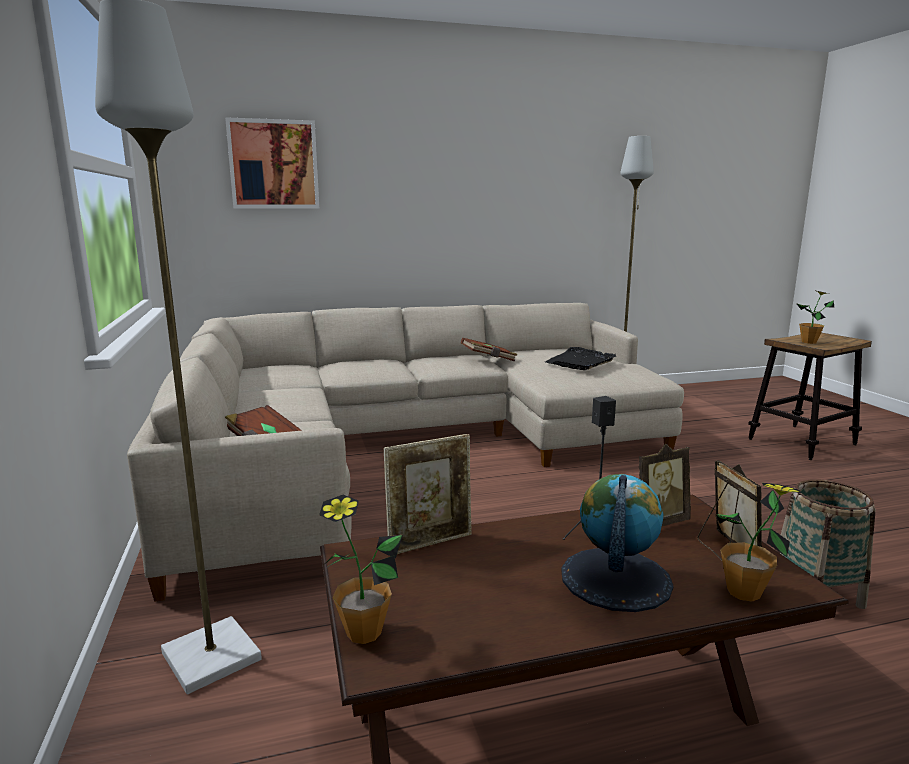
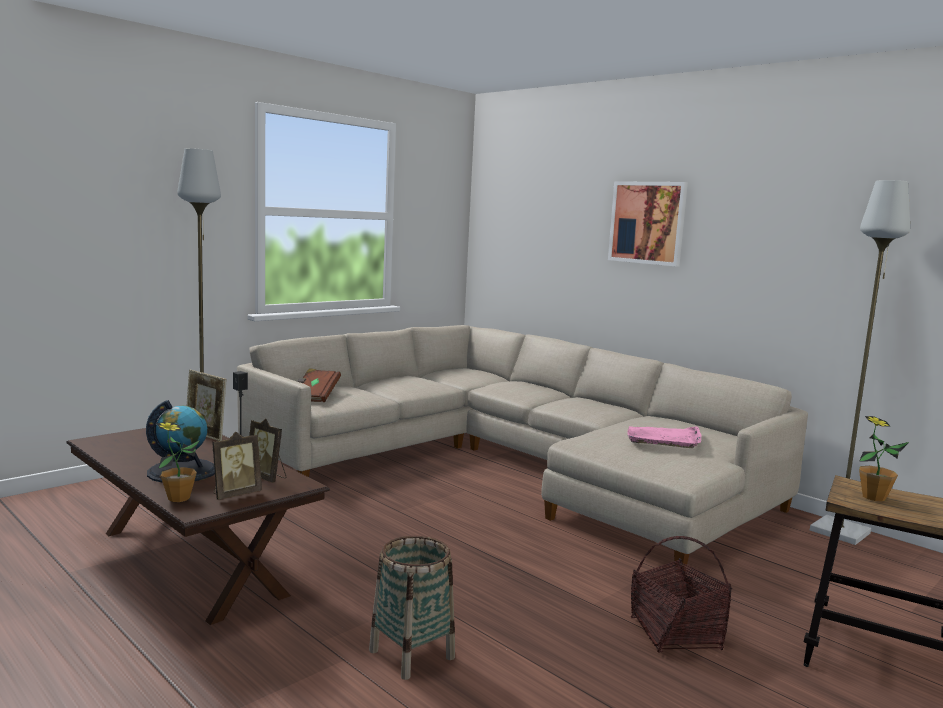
camera: 60 degrees right, 5 degrees down
(274, 164) = (533, 210): picture -> picture (647, 223)
(363, 632) = (113, 436): potted plant -> none
(488, 360) = (614, 414): brown book -> none
(579, 362) = (663, 438): black tray -> pink tray
(770, 481) = (676, 634): none -> basket

